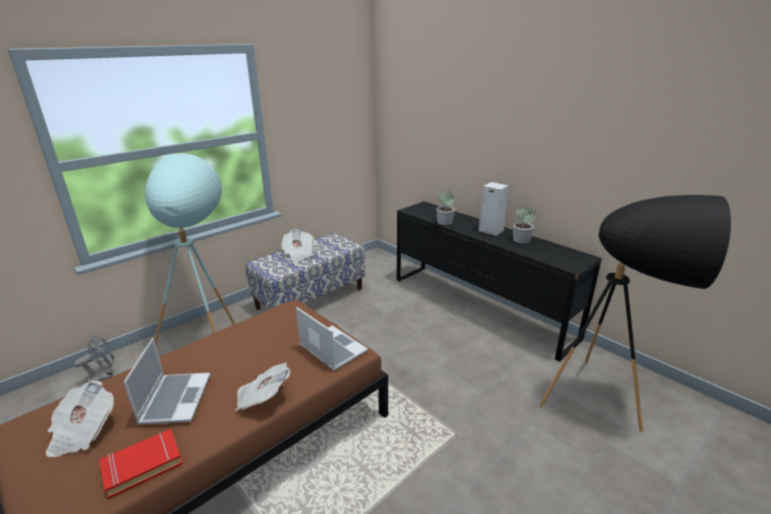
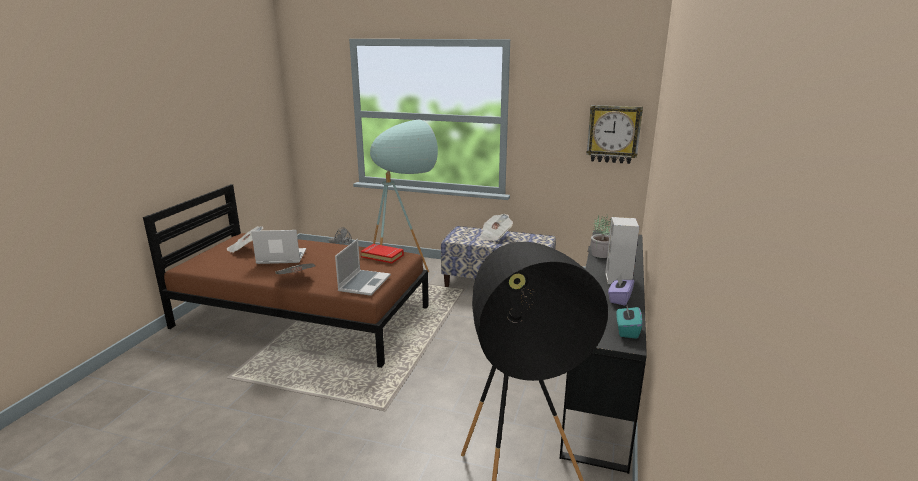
camera: 60 degrees right, 5 degrees down
(142, 465) = (228, 269): red book -> red book (382, 256)
(175, 399) = (281, 257): laptop -> laptop turned 150 degrees counterclockwise
(350, 129) = (613, 134): none -> wall clock
(522, 240) = (619, 299): potted plant -> purple tissue box
(568, 252) = (627, 331): none -> turquoise tissue box

